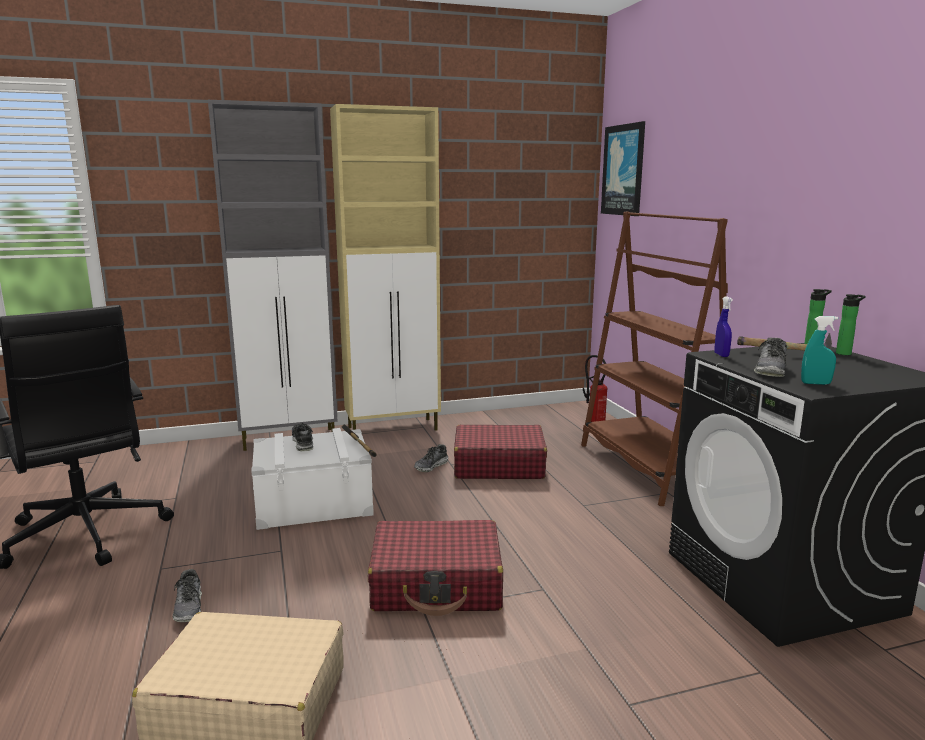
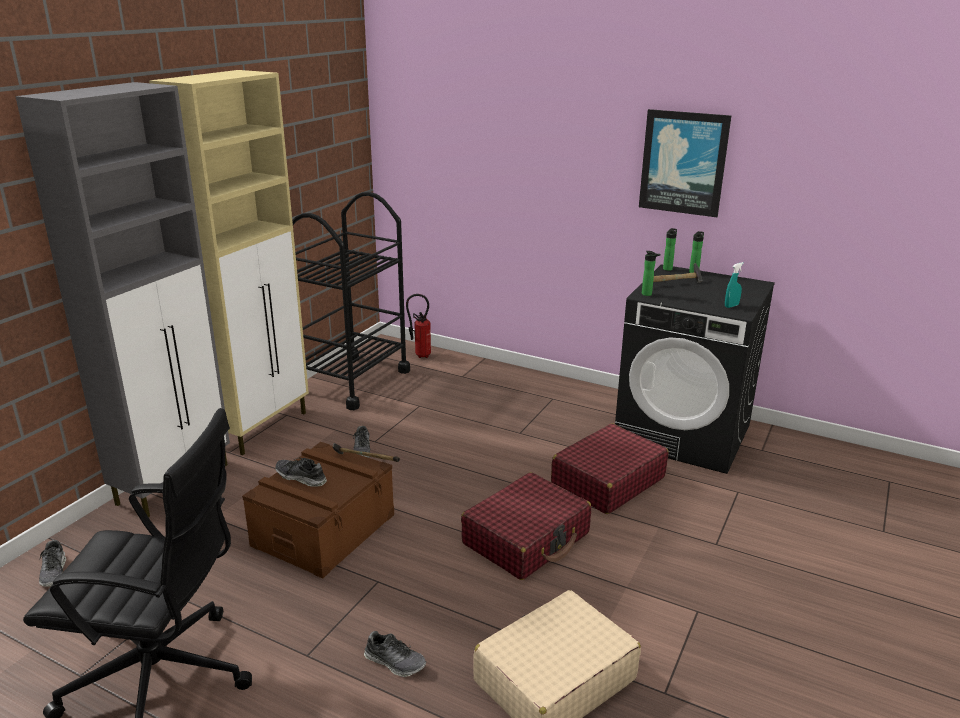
camera: 45 degrees left, 10 degrees up
(313, 502) = (324, 530): white storage box -> brown storage box
(498, 465) = (413, 426): red suitcase -> red suitcase (607, 481)
(507, 422) = (352, 381): none -> black cart
(623, 170) = (411, 112): picture -> picture (683, 163)
(649, 468) = (514, 383): brown bookcase -> none
(721, 355) = (648, 294): blue spray bottle -> bottle
(771, 370) = (695, 301): shoe -> shoe (54, 572)

